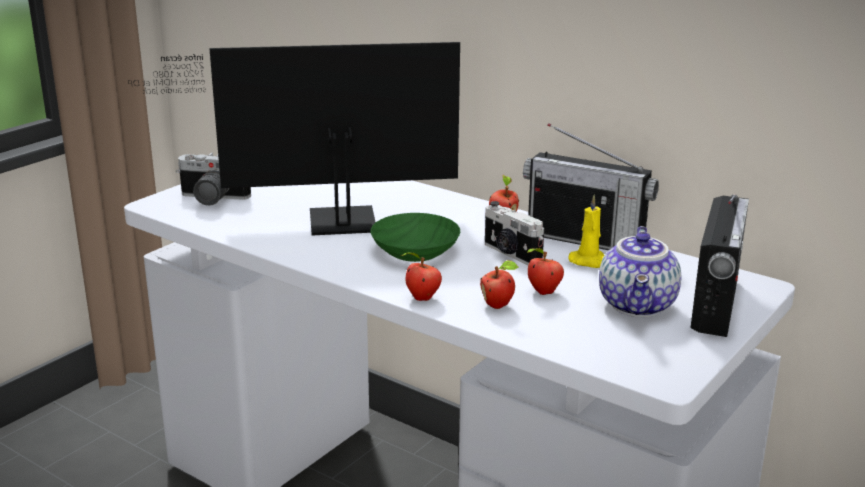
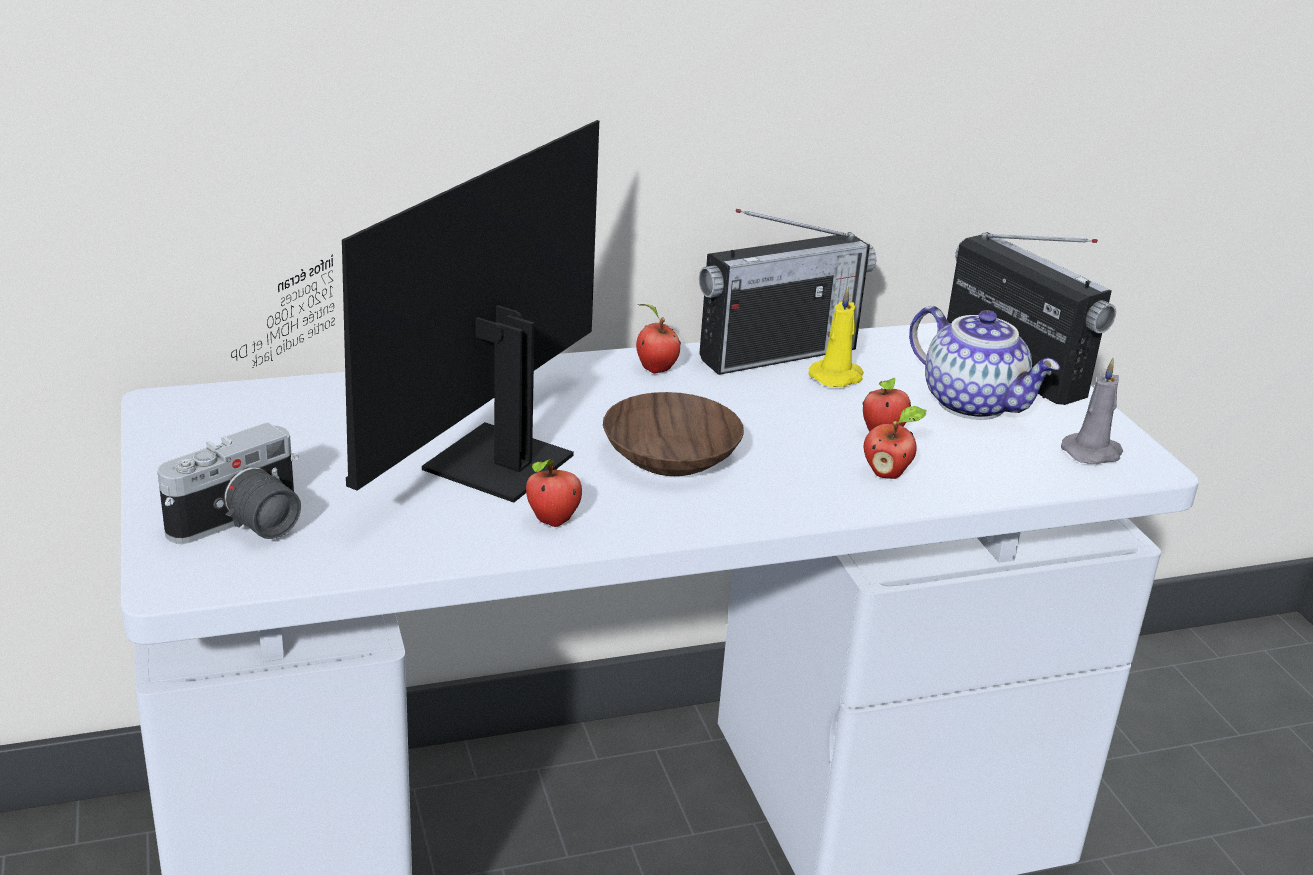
camera: 55 degrees left, 5 degrees up
(416, 250) = (669, 455): green bowl -> brown bowl
(421, 298) = (813, 509): apple -> apple (553, 522)
(511, 254) = (759, 407): camera -> none
(648, 358) = (1093, 453): none -> grey candle

